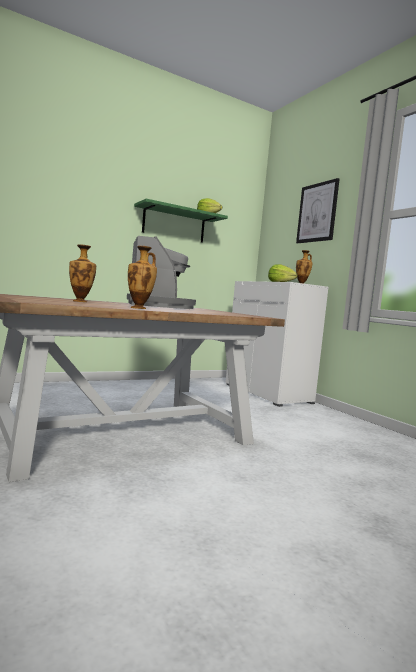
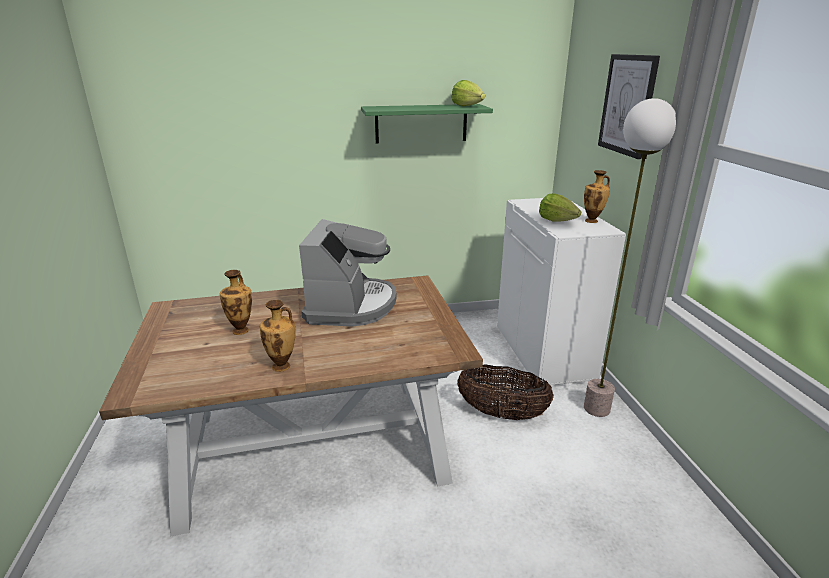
camera: 20 degrees right, 20 degrees up
(262, 415) = (502, 413): none -> basket
(323, 413) = (597, 408): none -> floor lamp

